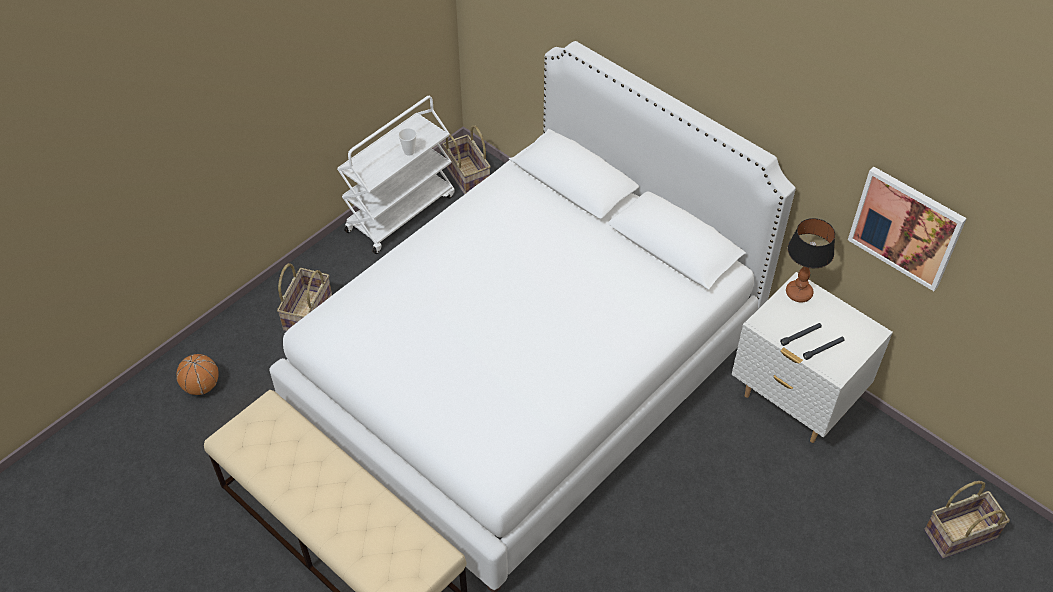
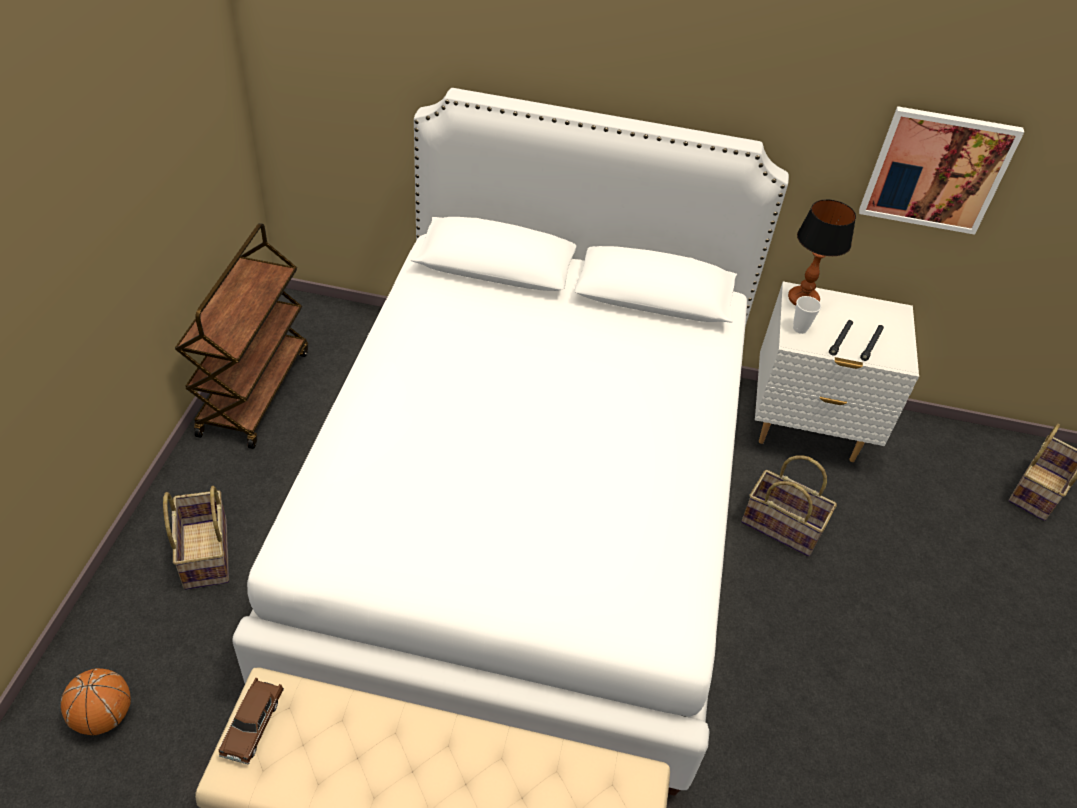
camera: 35 degrees left, 5 degrees down
(250, 420) = (253, 725): none -> brown toy car
(400, 212) = (254, 391): white cart -> brown cart
(409, 151) = (260, 300): cup -> cup (800, 328)
(468, 176) = (311, 326): basket -> basket (782, 526)

